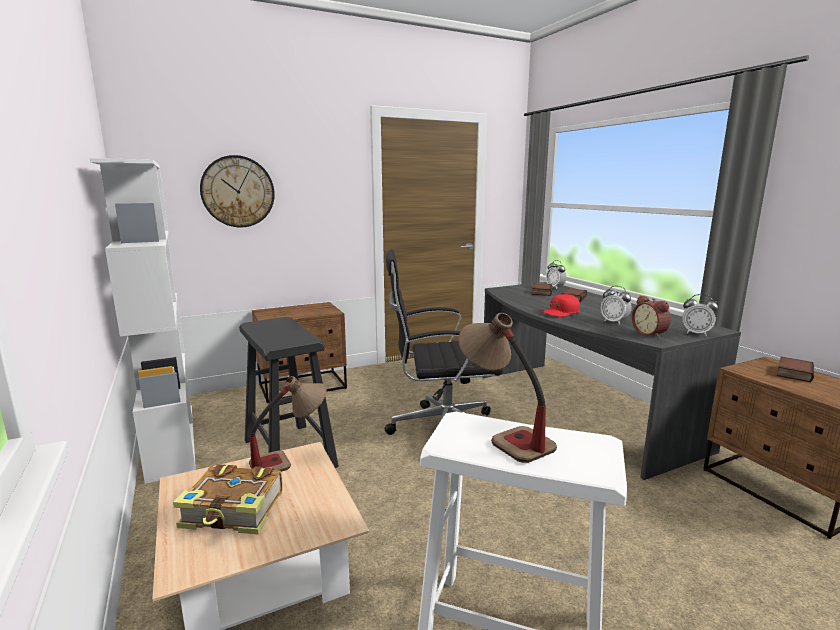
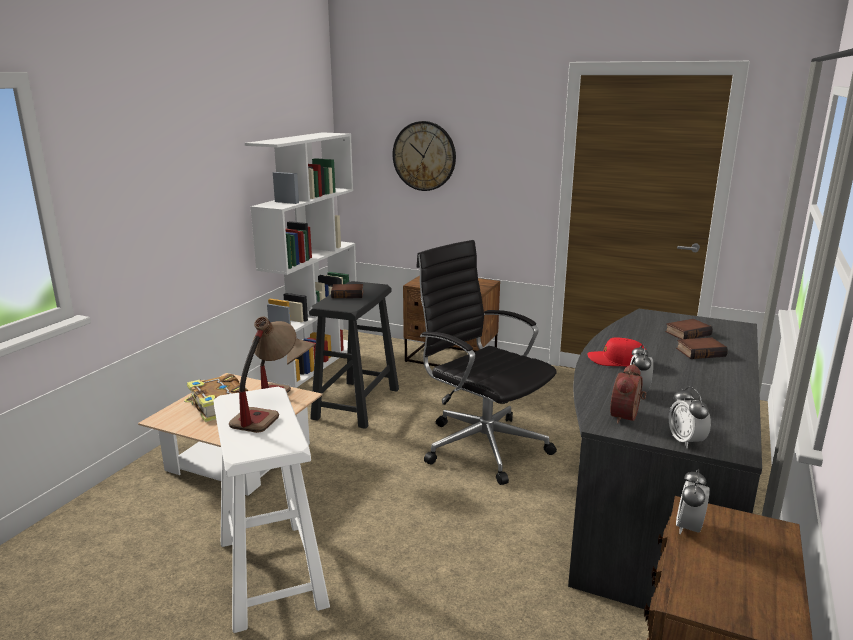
camera: 50 degrees right, 5 degrees up
(555, 287) = (729, 333): alarm clock -> alarm clock (689, 528)
(792, 373) = (755, 550): book -> book (348, 294)

